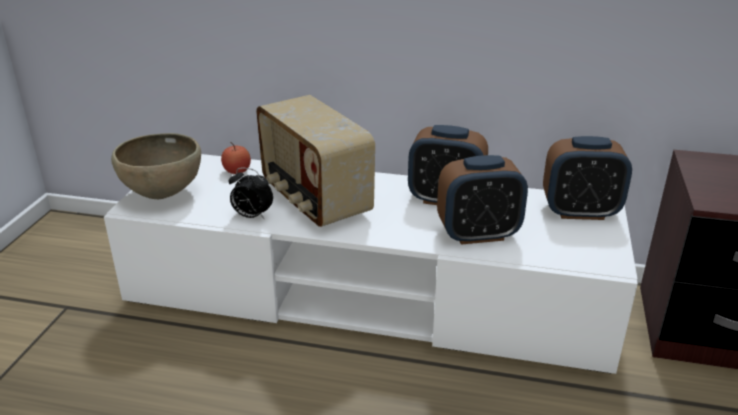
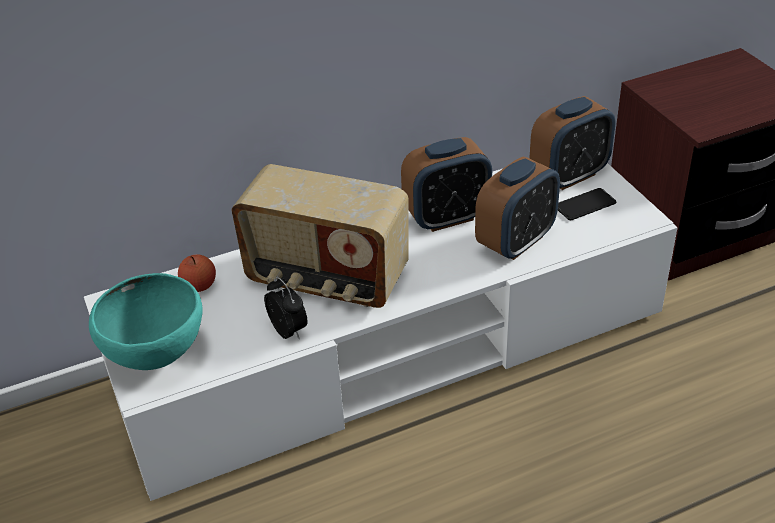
camera: 35 degrees left, 10 degrees up
(163, 195) = (157, 356): brown bowl -> turquoise bowl
(251, 216) = (289, 331): alarm clock -> alarm clock turned 105 degrees counterclockwise
(568, 235) = (585, 205): none -> phone

